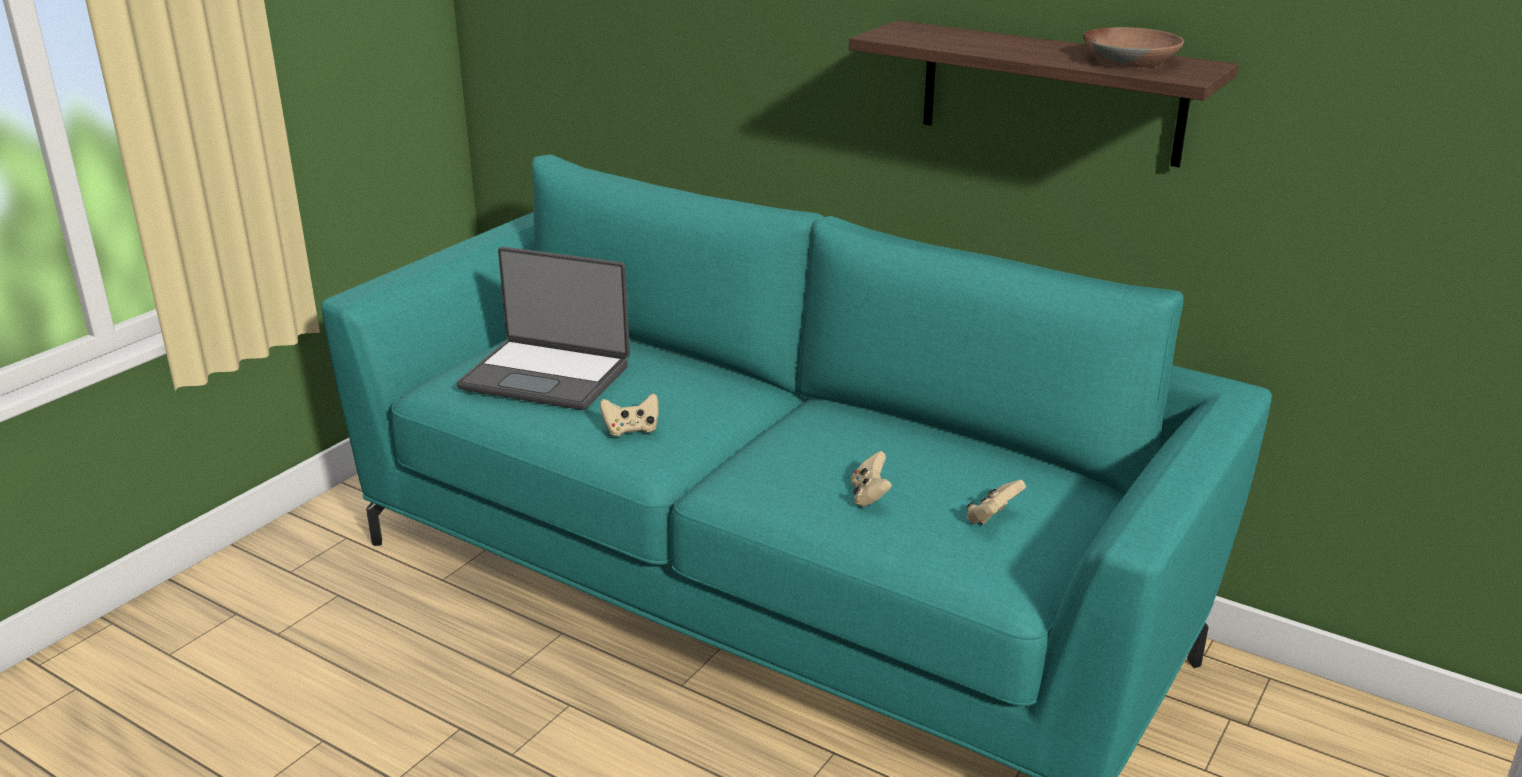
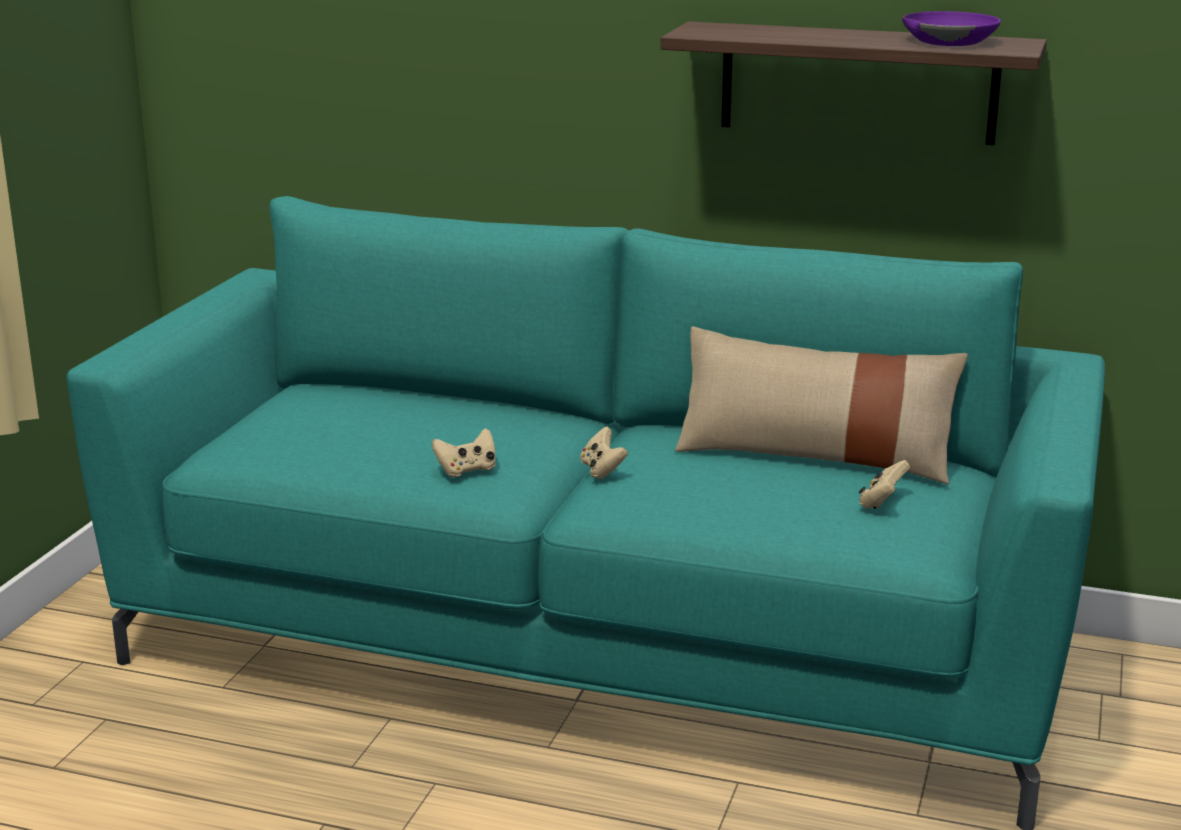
camera: 15 degrees left, 5 degrees down
(547, 376) = (340, 431): laptop -> none
(869, 496) = (751, 498): beige game controller -> beige game controller (602, 470)
(957, 455) = (815, 455): none -> beige pillow
(1129, 60) = (949, 41): brown bowl -> purple bowl

